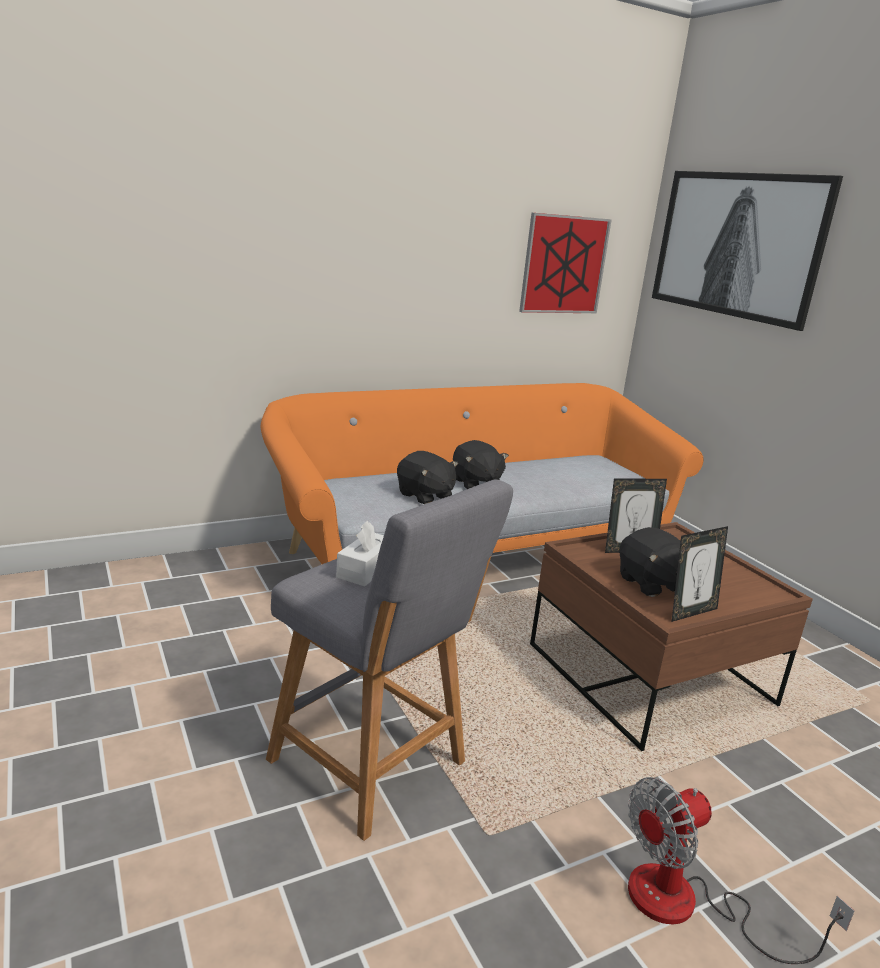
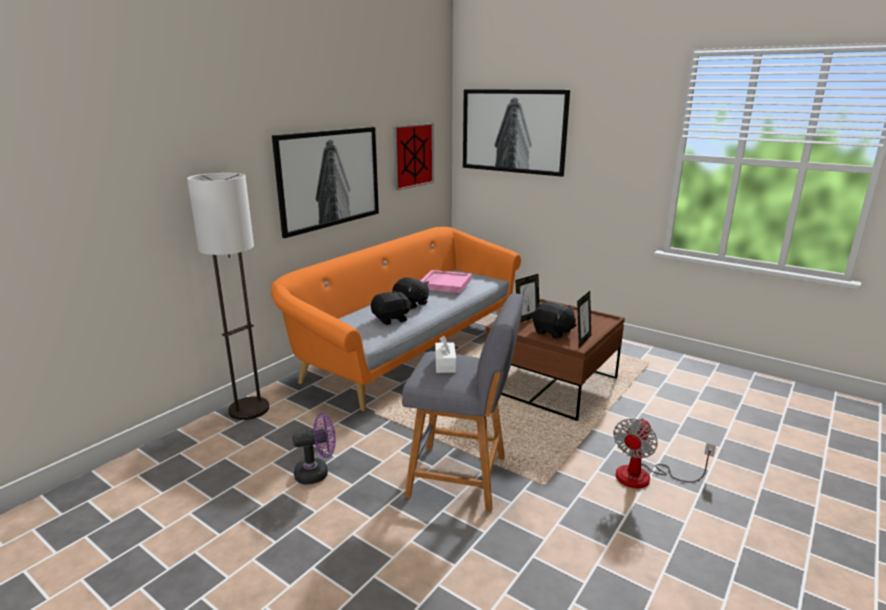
camera: 25 degrees left, 0 degrees up
(194, 677) = (317, 473): none -> purple fan
(202, 565) = (249, 409): none -> floor lamp
(400, 272) = (329, 178): none -> picture
(425, 495) = (391, 319): black plush toy -> black plush toy turned 45 degrees counterclockwise
(555, 468) = (445, 283): none -> pink tray

